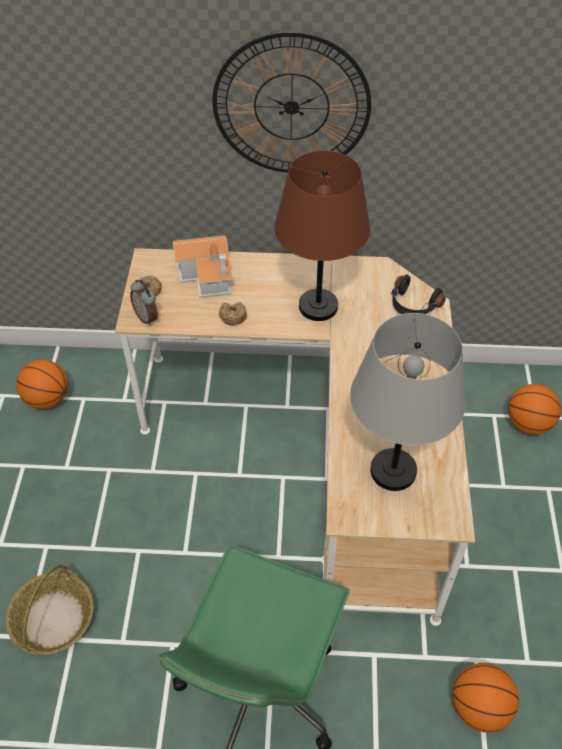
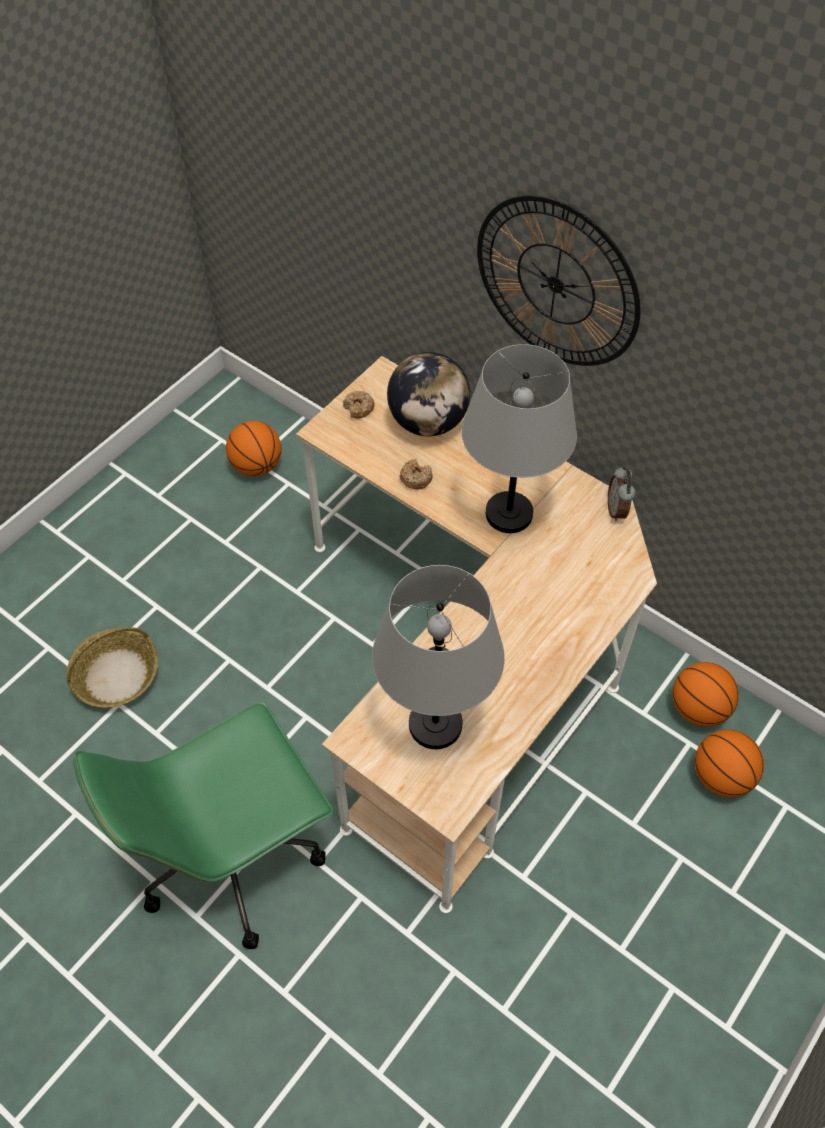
camera: 35 degrees right, 5 degrees up
(147, 317) = (335, 435): alarm clock -> alarm clock (617, 509)
(208, 275) = (428, 422): toy house -> globe
(319, 306) = (509, 514): brown table lamp -> grey table lamp
(412, 305) = (609, 567): black headphones -> none
(479, 707) = (419, 1015): basketball -> basketball (698, 708)

